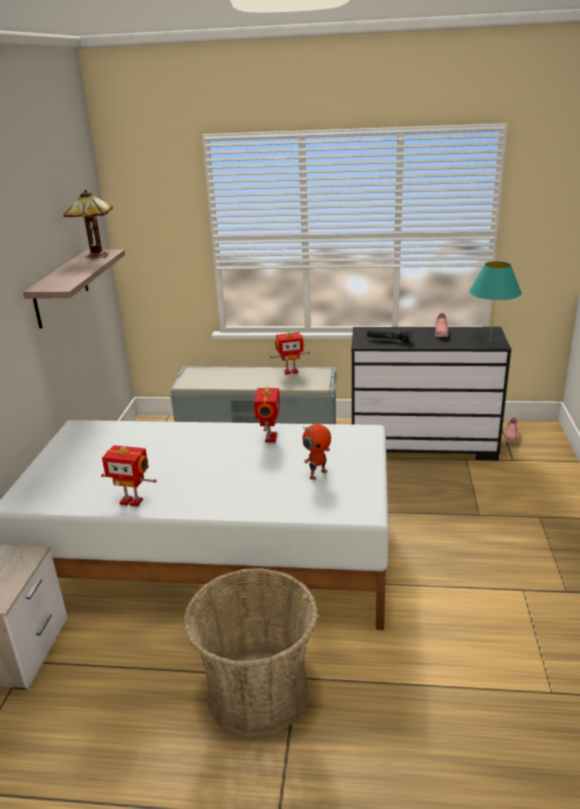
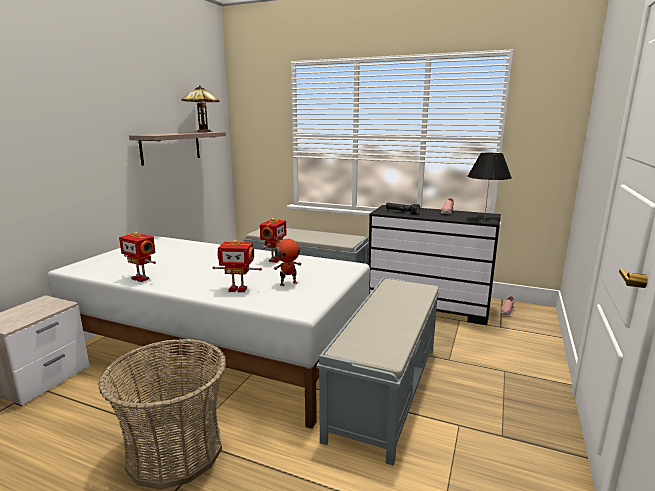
camera: 15 degrees right, 10 degrees down
(290, 371) = (334, 235): toy robot -> toy robot (238, 289)
(432, 565) = (385, 388): none -> grey bench
(490, 341) = (484, 219): turquoise table lamp -> black table lamp

